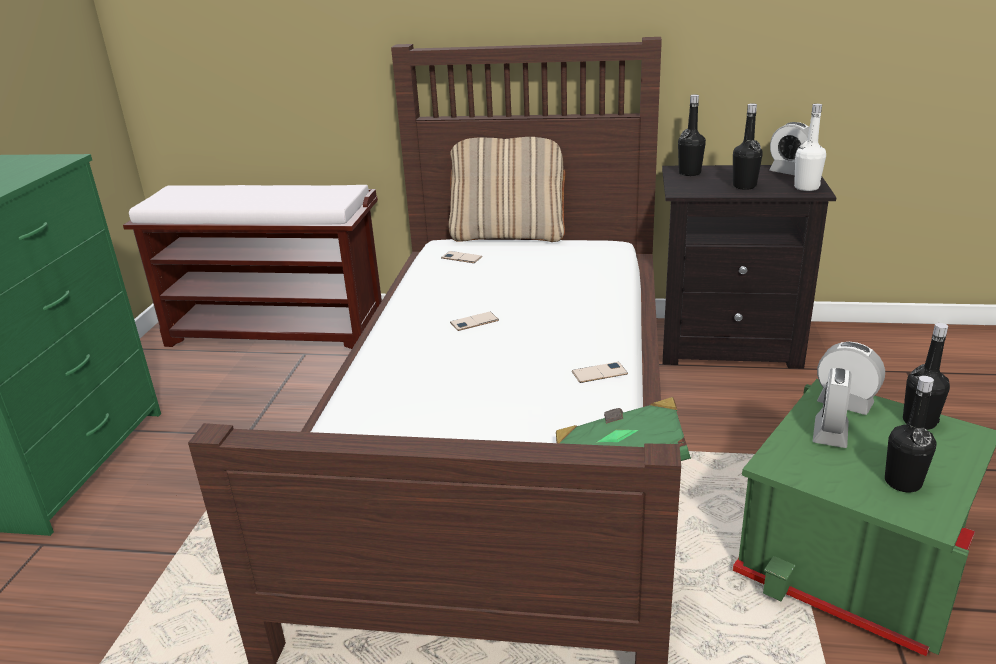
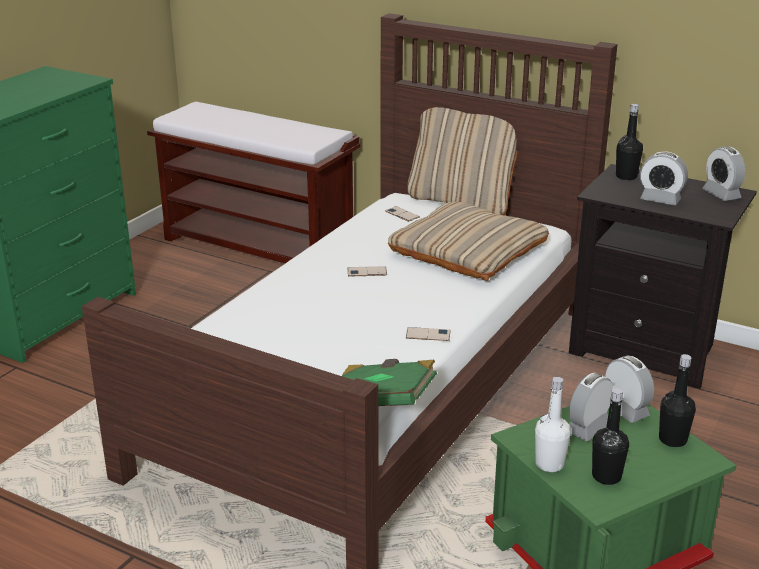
camera: 20 degrees right, 0 degrees up
(559, 278) = (468, 250): none -> beige pillow
(744, 186) = (660, 200): black bottle -> alarm clock
(806, 188) = (716, 213): white bottle -> white bottle (549, 464)

